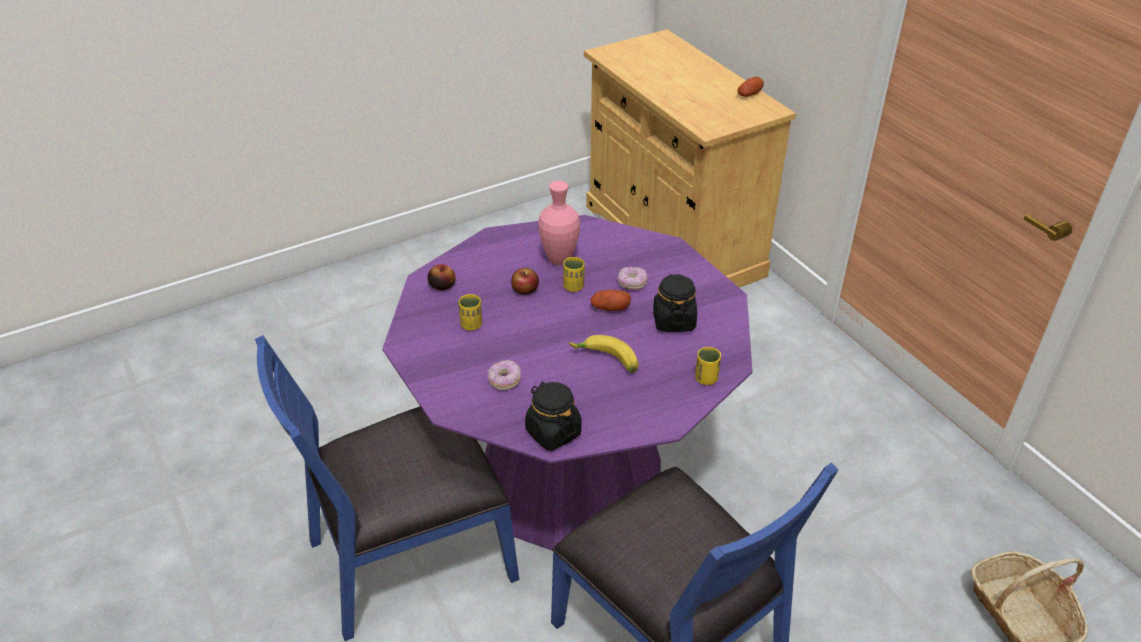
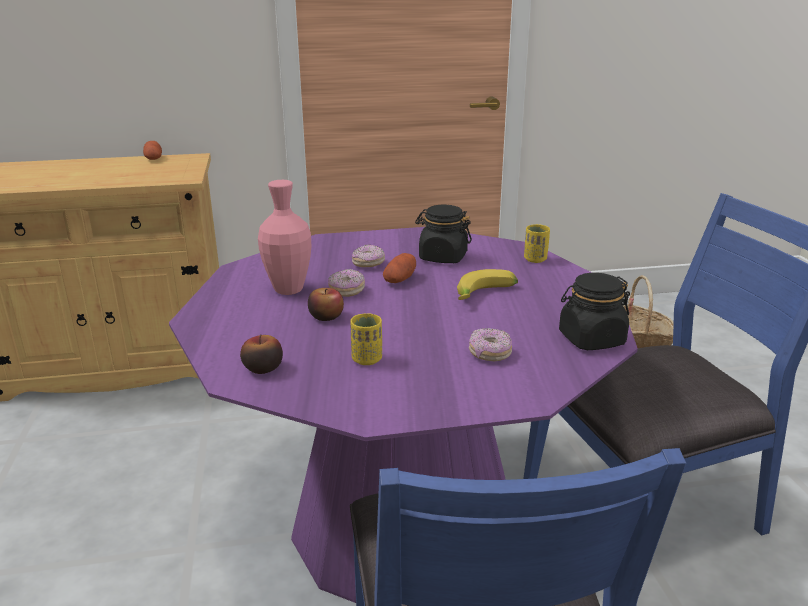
camera: 70 degrees left, 15 degrees down
(573, 287) = (346, 291): yellow cup -> donut

